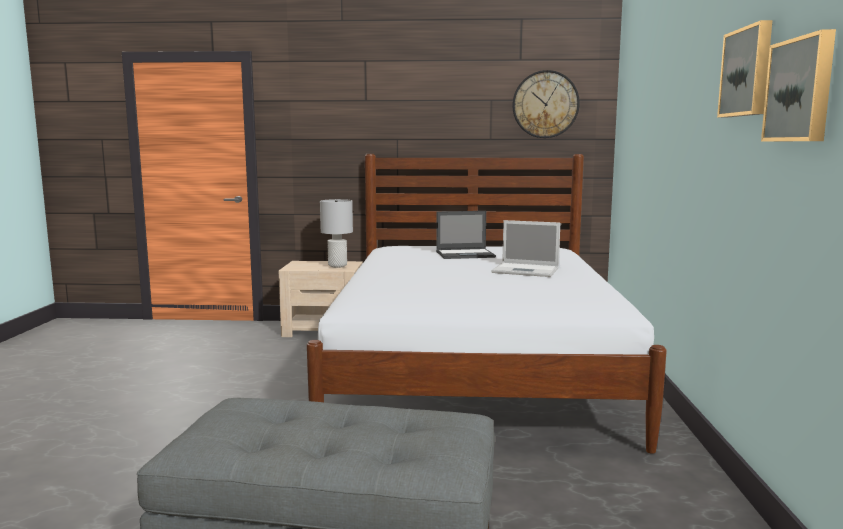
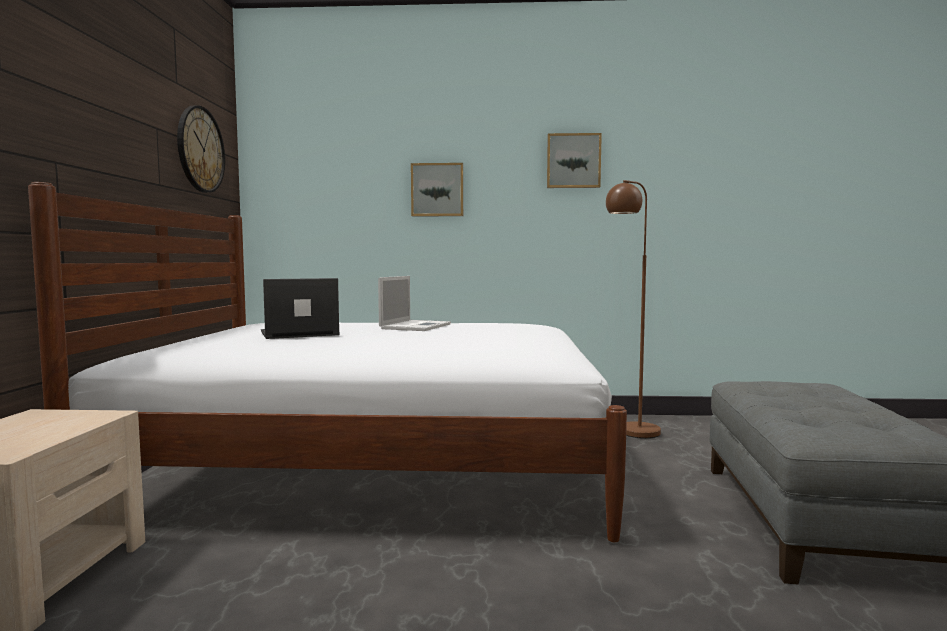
camera: 90 degrees left, 5 degrees down
(337, 267) = (69, 420): grey table lamp -> none
(466, 254) = (298, 333): laptop -> laptop turned 105 degrees counterclockwise
(628, 494) = (631, 434): none -> brown floor lamp
(801, 90) = (640, 177): picture -> picture (437, 190)

